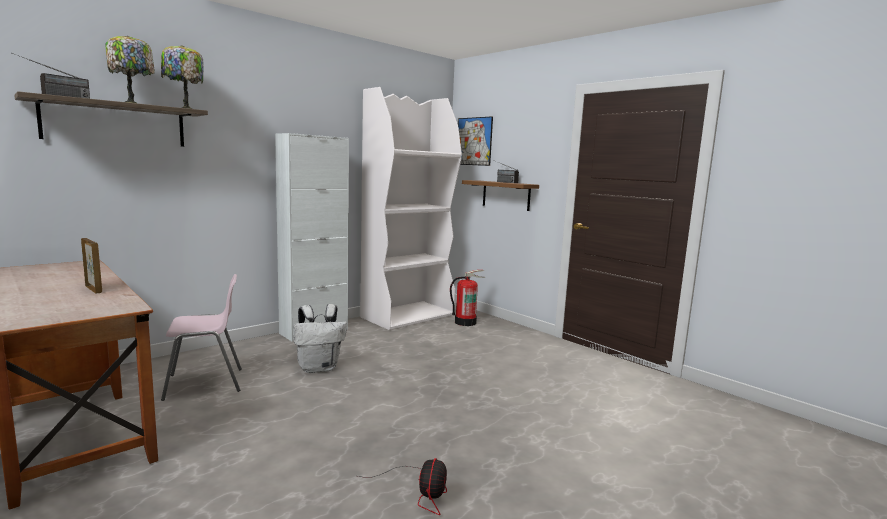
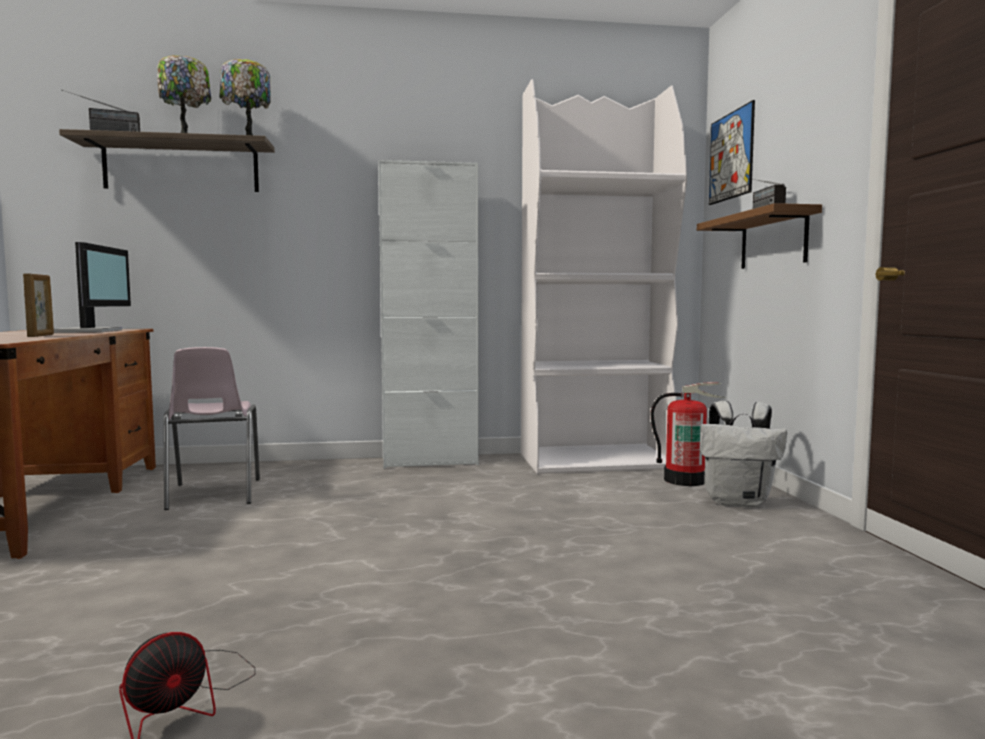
camera: 35 degrees right, 5 degrees down
(76, 272) = (91, 331): none -> monitor
(205, 384) = (213, 494): pink chair -> pink chair turned 60 degrees clockwise
(319, 368) = (362, 501): white backpack -> white backpack (738, 502)

